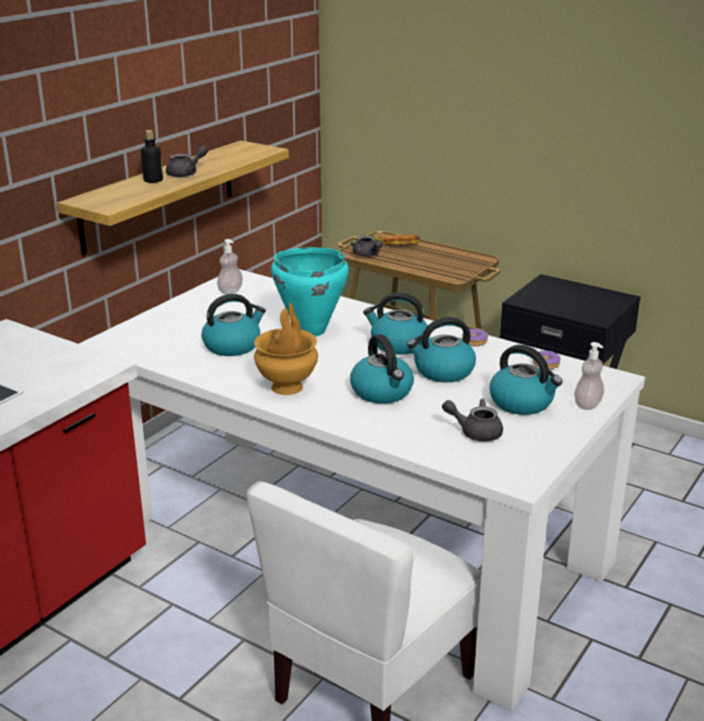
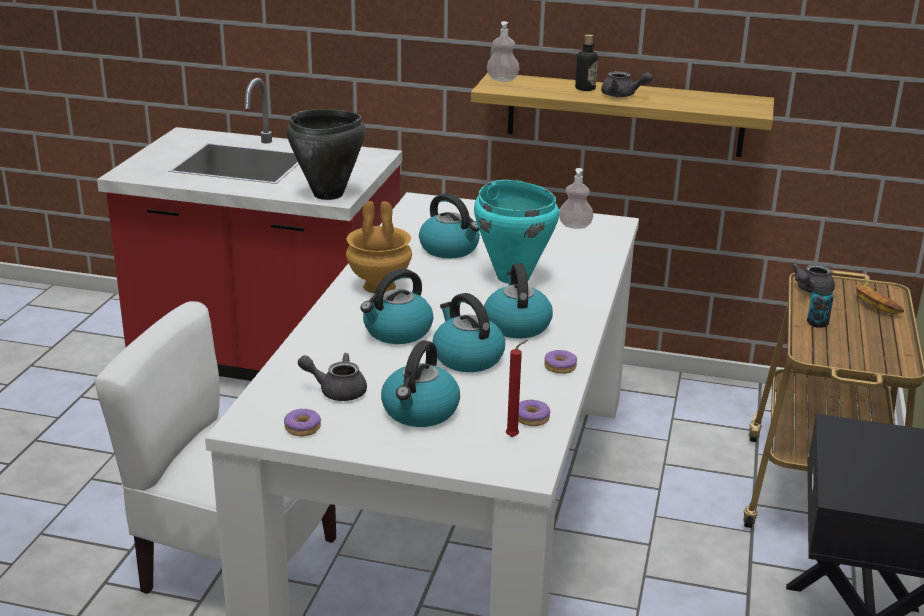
camera: 70 degrees right, 0 degrees up
(89, 368) = (328, 194): none -> black cooking pot
(413, 265) = (817, 323): none -> can
(475, 432) = (336, 390): grey teapot -> grey teapot turned 75 degrees counterclockwise
(533, 454) = (303, 428): none -> donut
(569, 375) = (514, 436): none -> red candle
(587, 405) = (440, 454): soap dispenser -> soap dispenser (502, 80)

